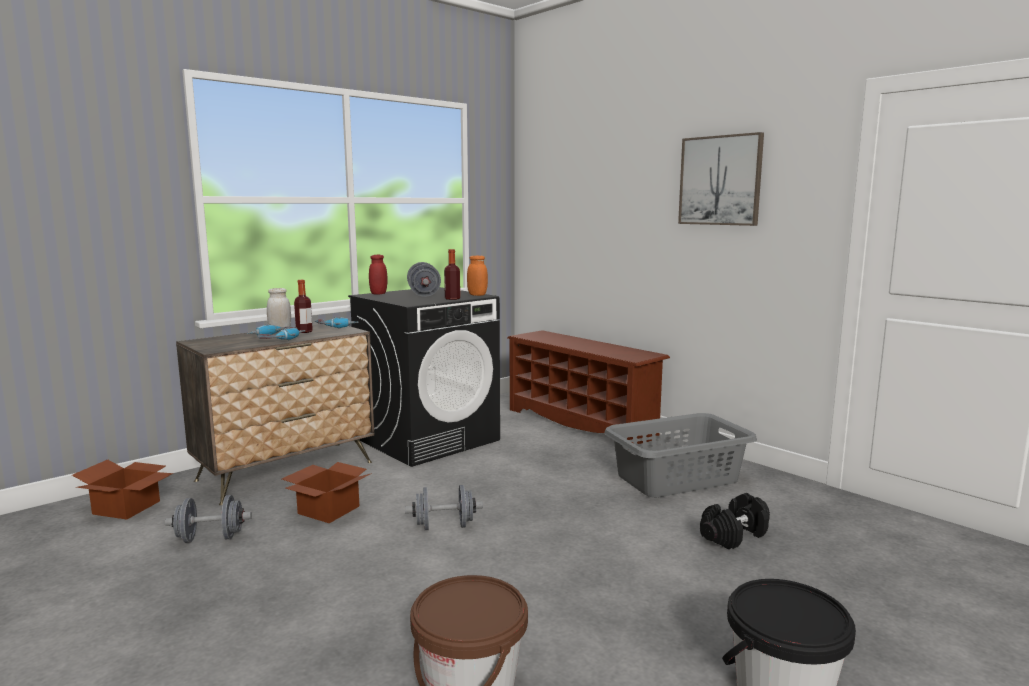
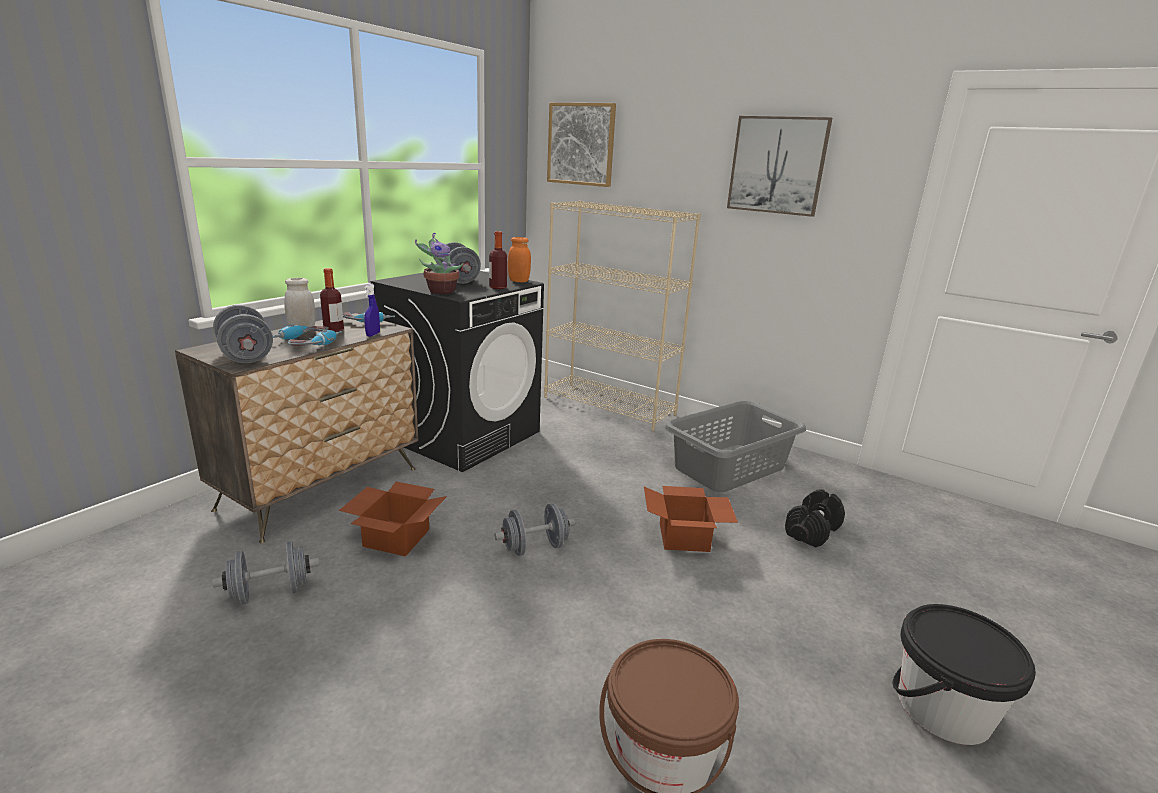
camera: 15 degrees left, 10 degrees up
(127, 508) = (139, 559): cardboard box -> cardboard box (685, 538)
(223, 345) = (246, 356): none -> grey dumbbell
(332, 334) = (373, 334): none -> blue spray bottle
(378, 293) = (405, 278): red jar -> none
(398, 301) = (440, 291): none -> potted plant
(556, 177) = (581, 144): none -> picture
(582, 423) = (609, 406): brown shoe rack -> beige bookcase

